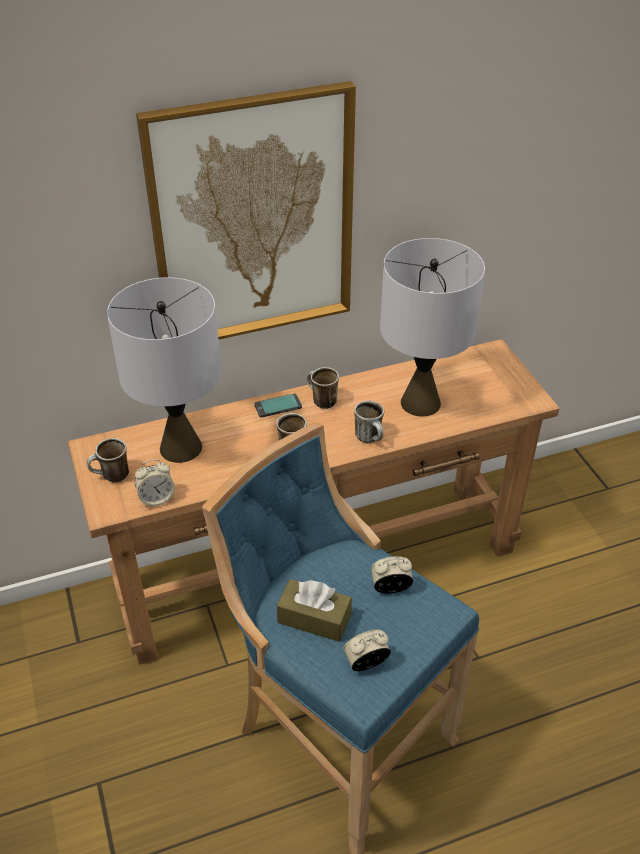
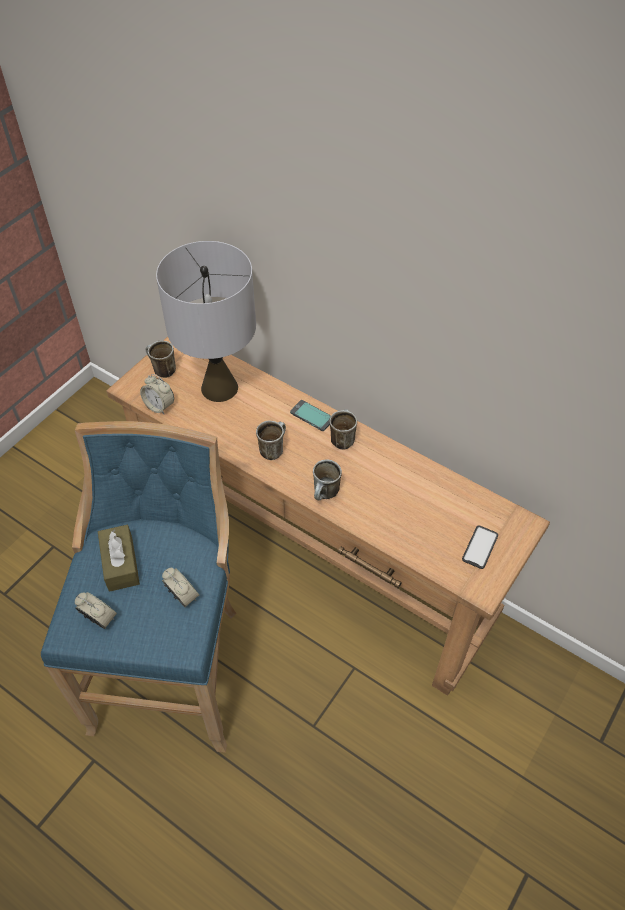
camera: 55 degrees right, 10 degrees up
(253, 220) = (327, 252): picture -> none
(420, 403) = (399, 505): grey table lamp -> none
(496, 382) = (480, 547): none -> phone

